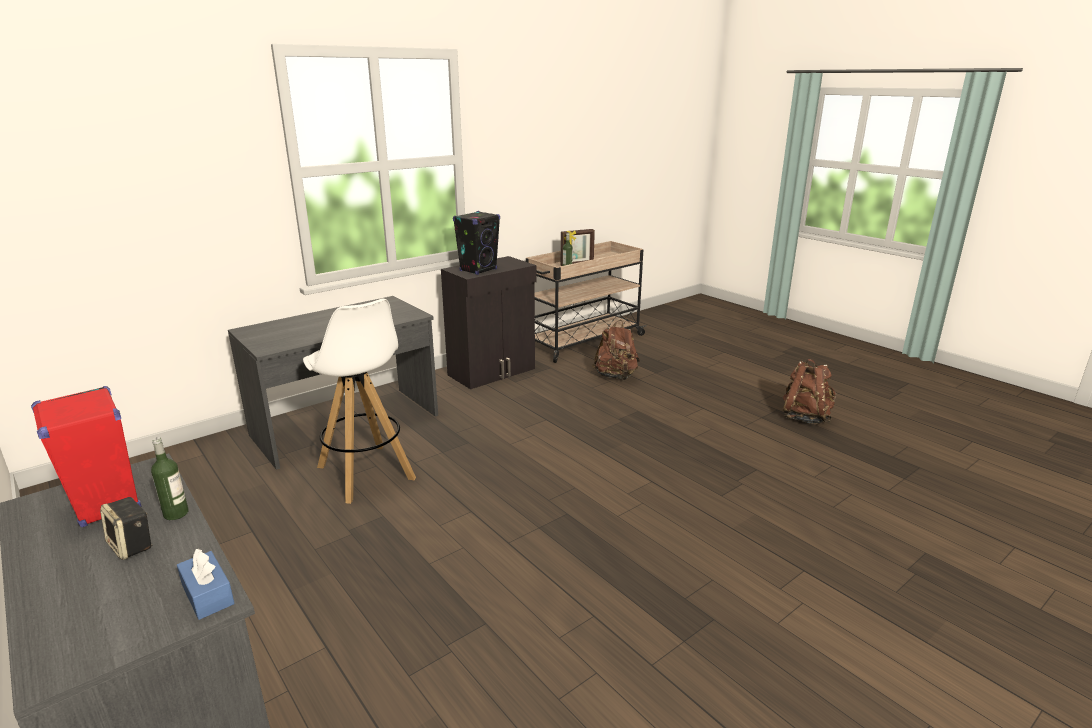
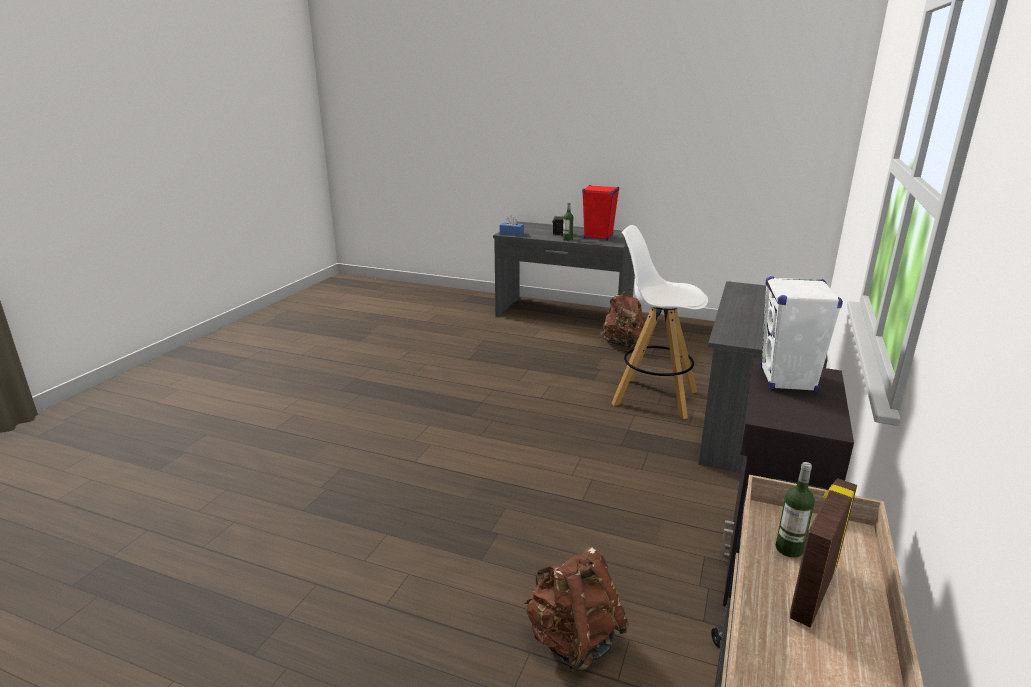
camera: 150 degrees right, 0 degrees up
(478, 270) = (787, 380): black speaker -> white speaker
(805, 417) = (205, 647): brown backpack -> brown backpack (622, 344)

